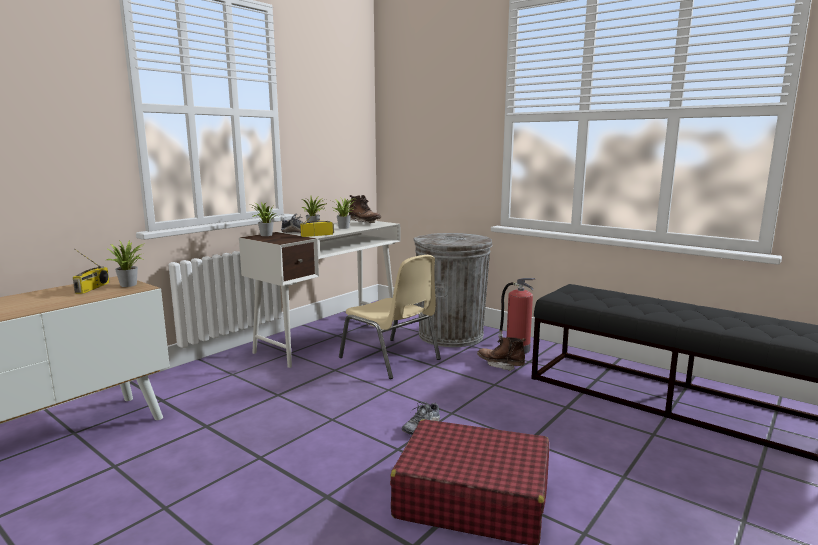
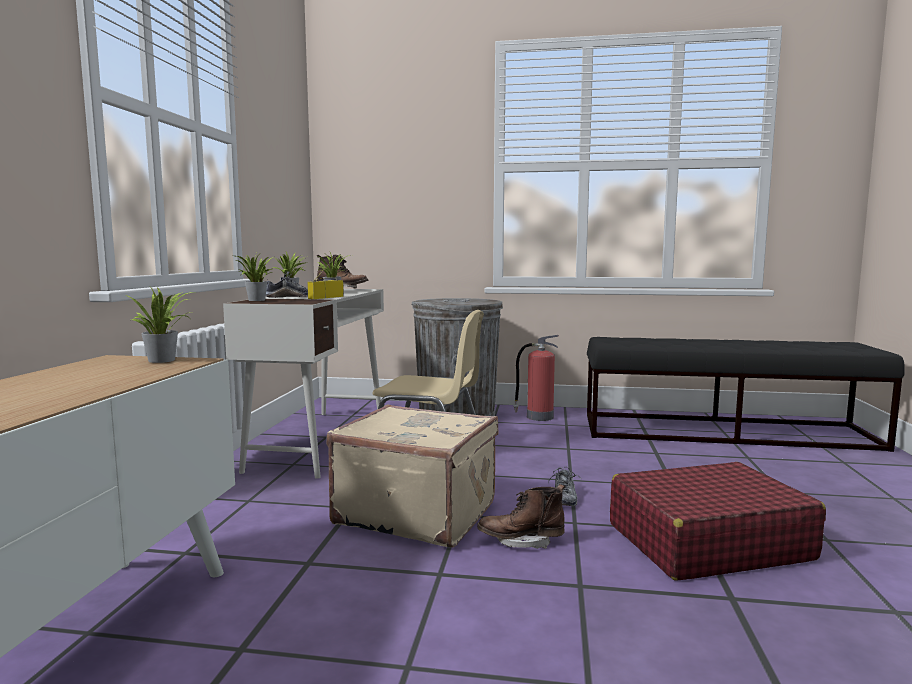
camera: 30 degrees left, 5 degrees down
(92, 288) = (108, 368): radio -> none
(309, 409) = (417, 512): none -> beige suitcase
(500, 365) = (547, 432): brown boot -> brown boot (521, 541)

